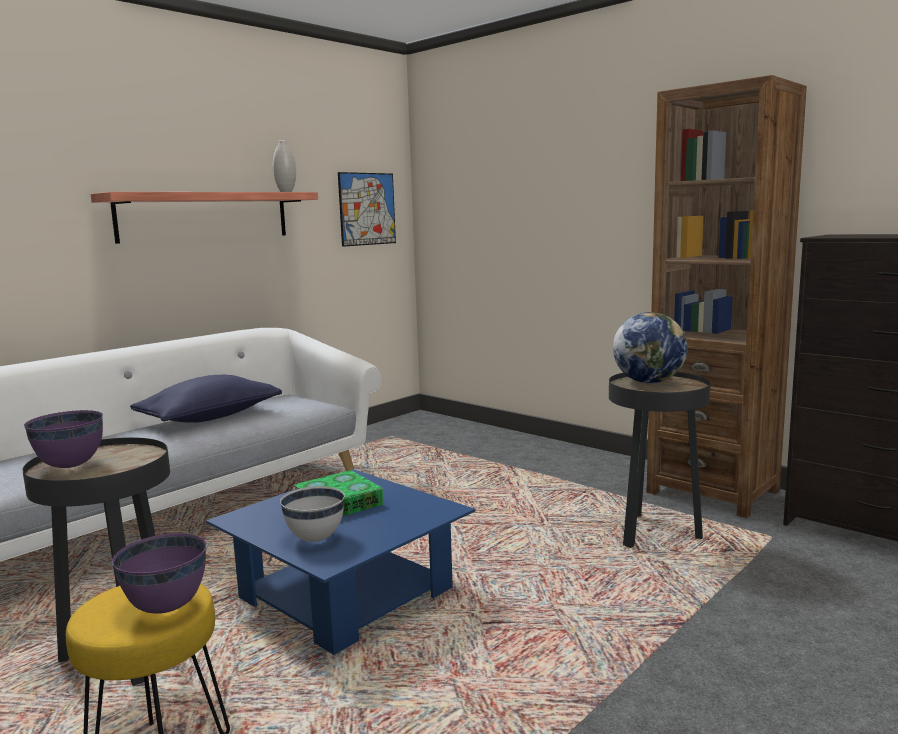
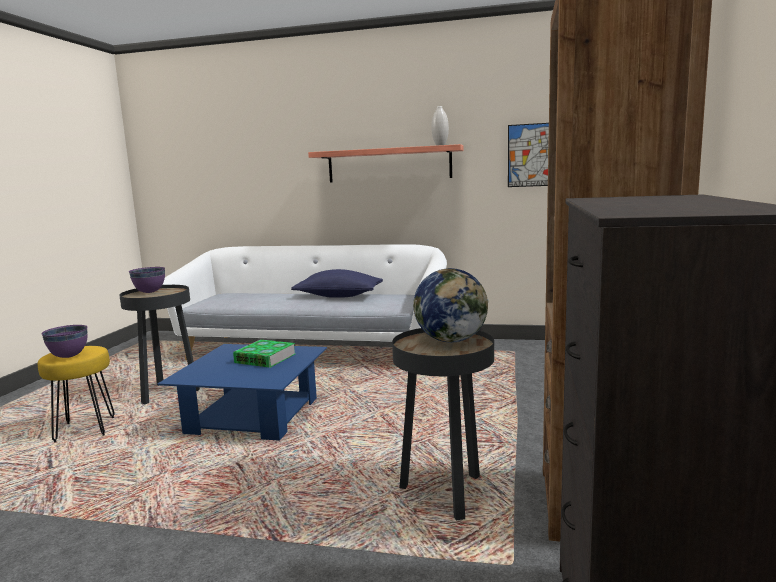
camera: 60 degrees right, 0 degrees up
(315, 539) = (208, 368): white bowl -> none

